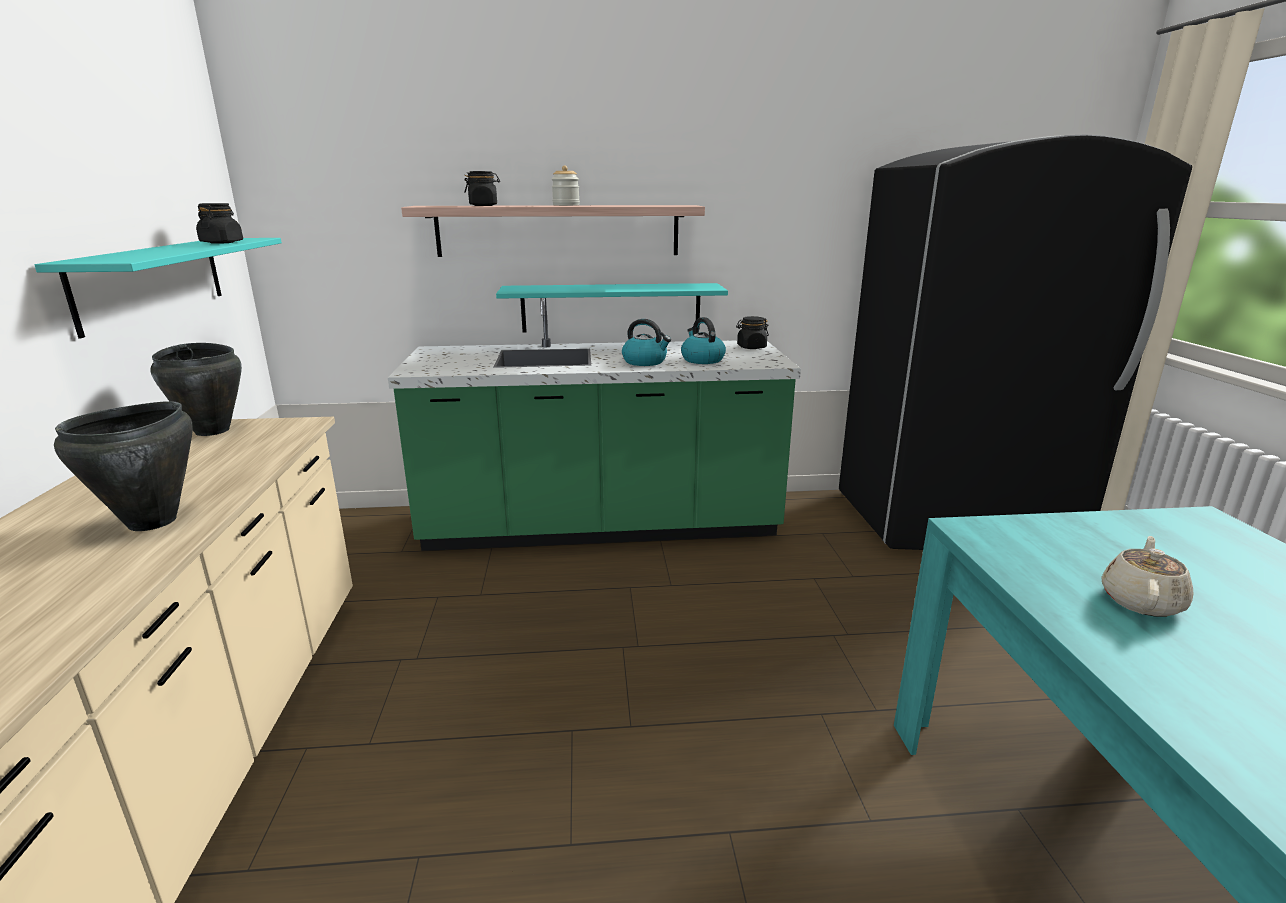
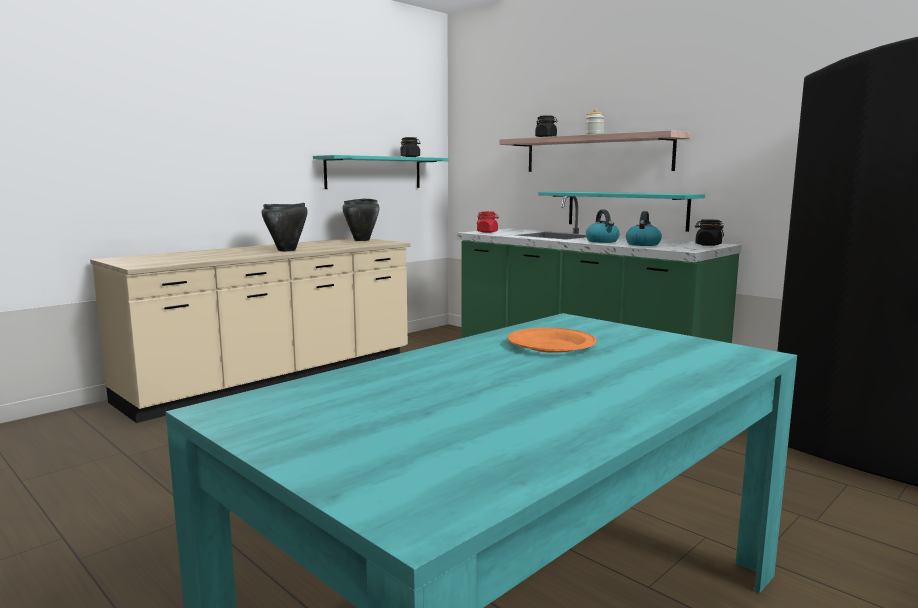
camera: 50 degrees right, 10 degrees down
(430, 366) = (487, 232): none -> red jar
(1141, 601) = (551, 346): beige teapot -> orange plate

